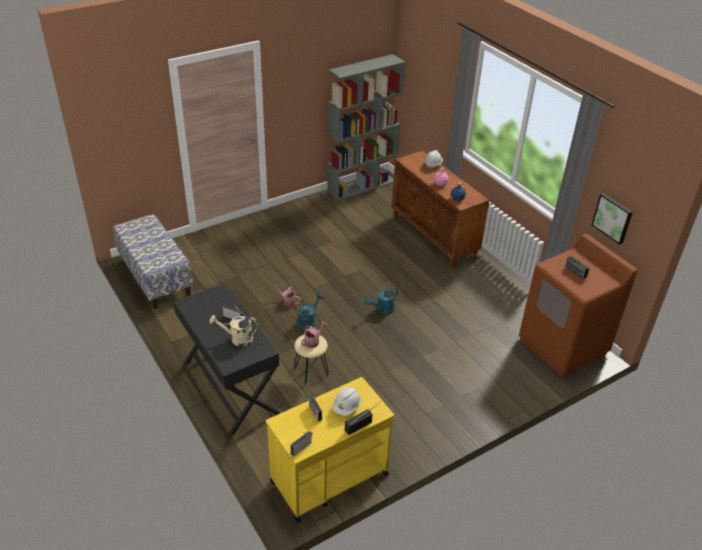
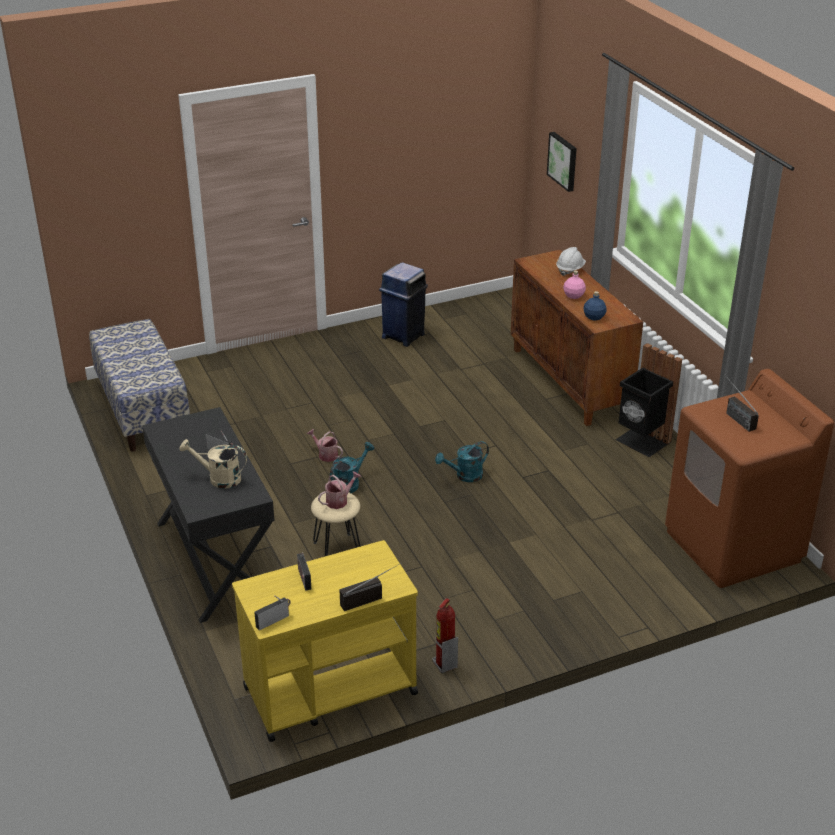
camera: 10 degrees right, 5 degrees down
(320, 210) = (404, 335): none -> blue trash can
(346, 407) = (351, 576): white hard hat -> none
(362, 186) = (476, 306): grey bookcase -> none
(400, 450) = (444, 664): none -> fire extinguisher
(489, 276) = (641, 442): none -> black trash can
(613, 218) = (803, 342): picture -> picture (563, 161)

